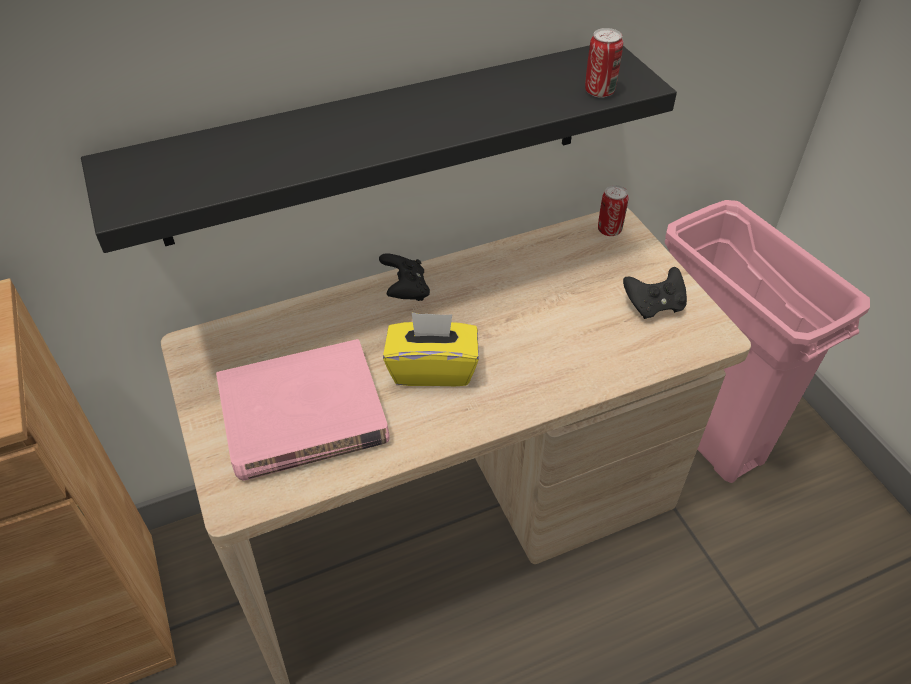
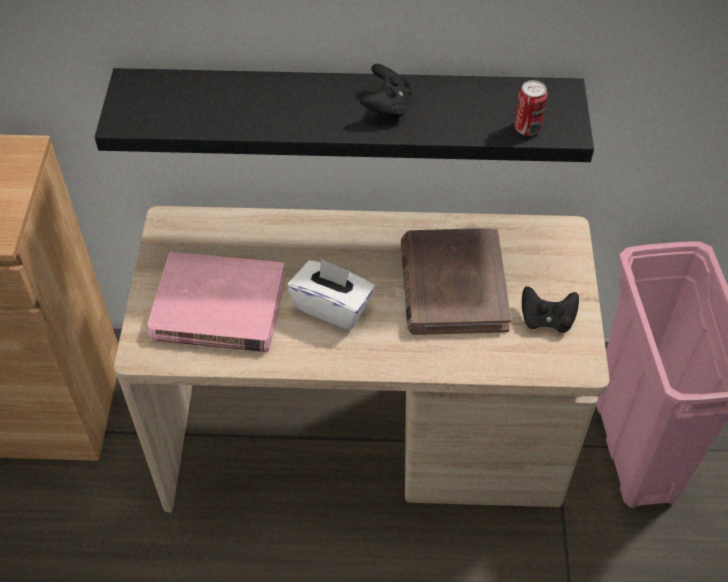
camera: 25 degrees right, 5 degrees up
(405, 291) = (349, 233): black game controller -> black game controller (387, 106)
(432, 369) = (332, 306): yellow tissue box -> white tissue box
(543, 305) = (452, 285): none -> brown book
(609, 230) = (555, 237): can -> none

